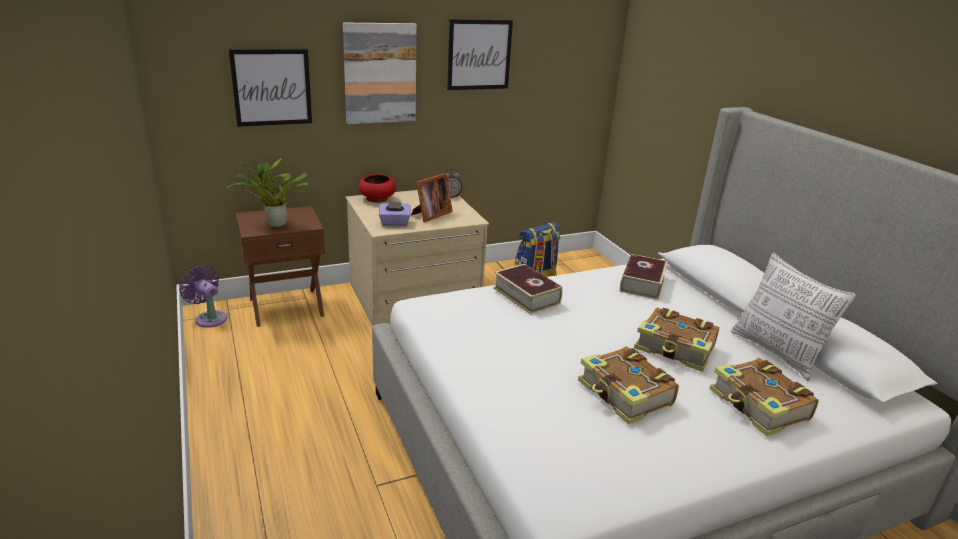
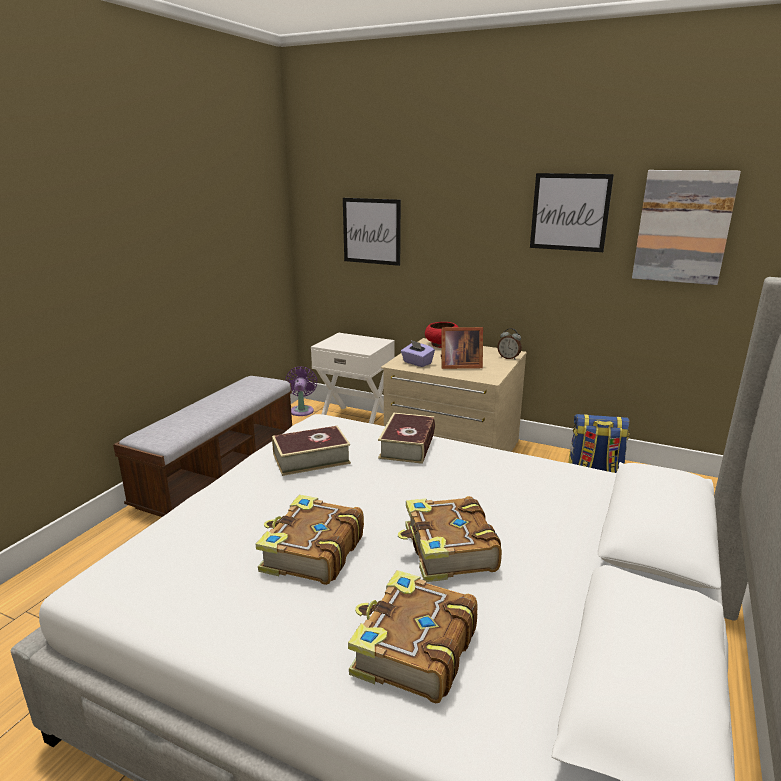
camera: 50 degrees right, 5 degrees down
(234, 418) = (220, 471): none -> bench
(274, 224) = (345, 344): potted plant -> none
(286, 306) = (355, 420): brown nightstand -> white nightstand
(380, 73) = (462, 225): picture -> picture (683, 227)
(642, 283) = (555, 486): book -> book (311, 459)
(776, 352) = (573, 626): pillow -> none

